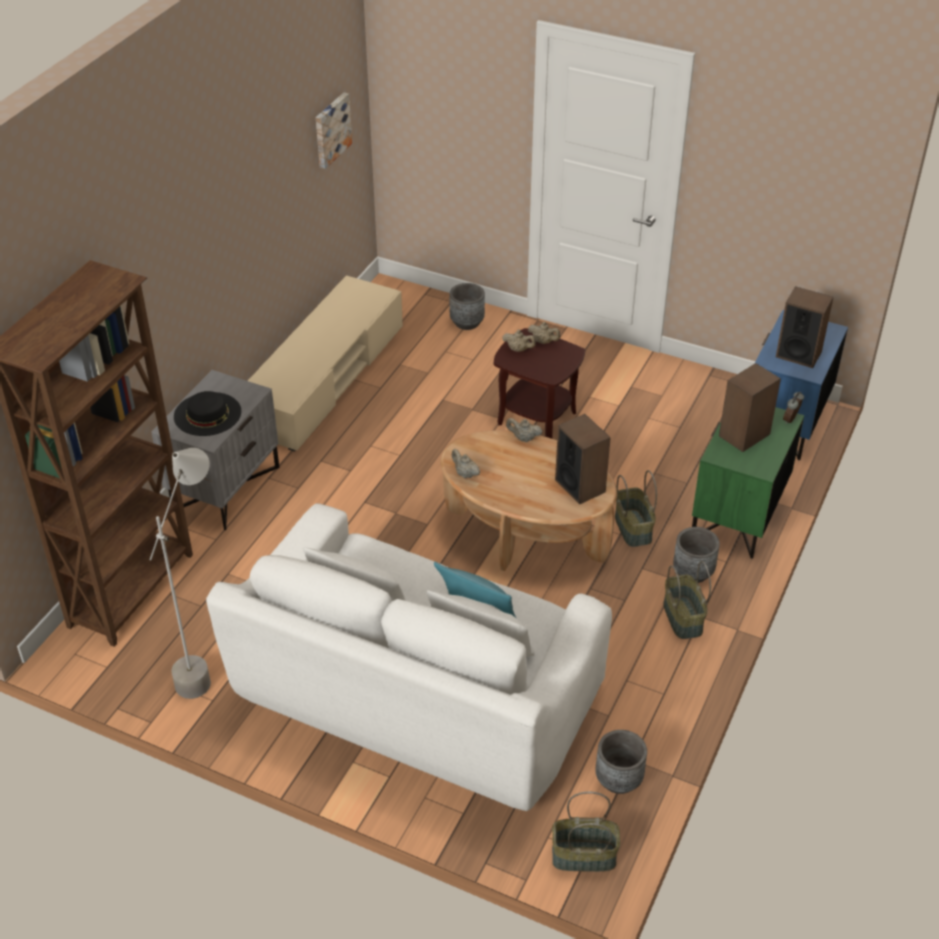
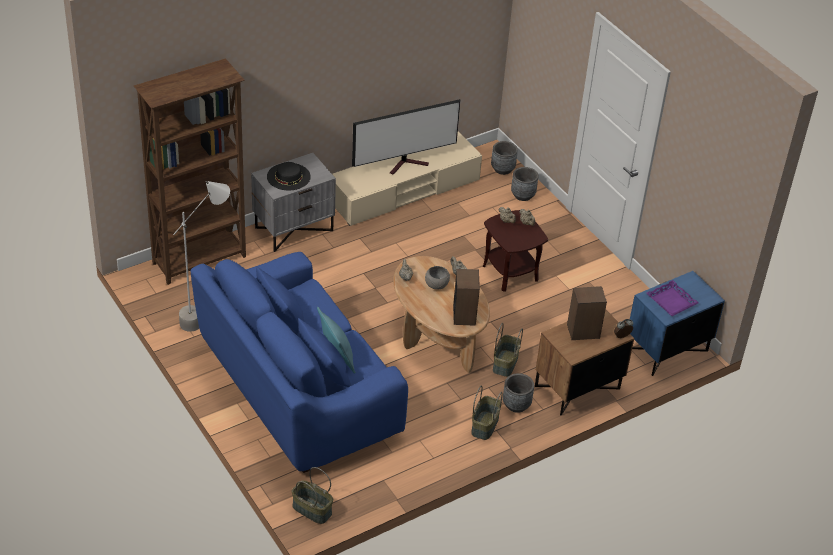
camera: 30 degrees right, 0 degrees up
(322, 339) = (407, 164): none -> television
(331, 129) = (464, 32): picture -> none
(418, 698) = (298, 390): white sofa -> blue sofa
(512, 465) = (436, 285): none -> grey bowl
(619, 780) = (366, 485): grey planter -> grey planter (502, 169)
(738, 516) = (577, 388): green nightstand -> brown nightstand
(798, 354) = (671, 301): speaker -> purple tray

